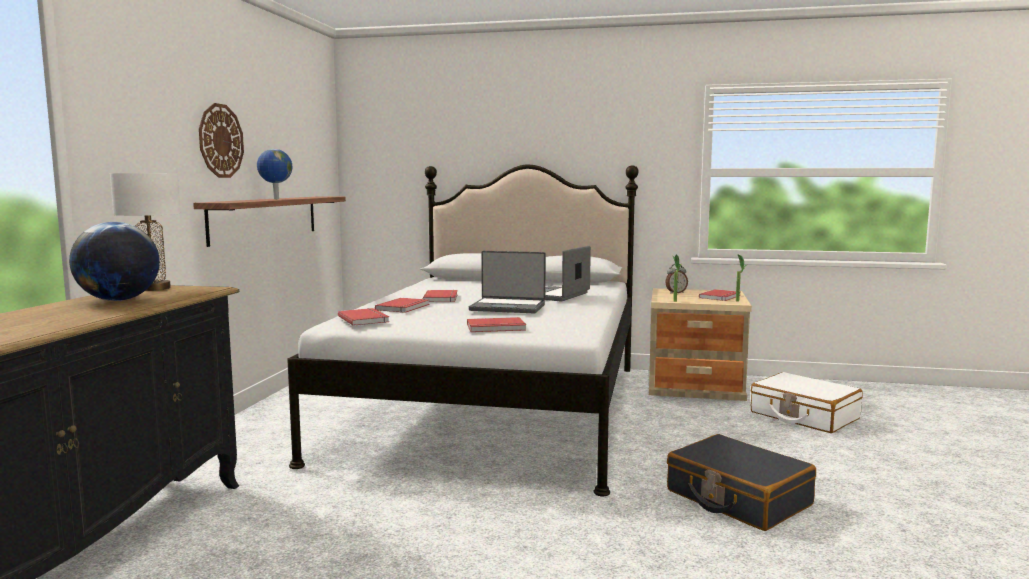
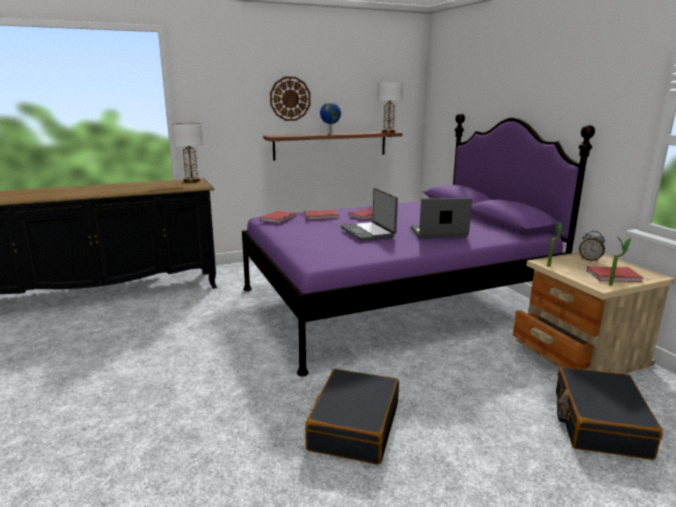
camera: 55 degrees right, 10 degrees up
(119, 300) = (156, 185): globe -> none
(326, 196) = (388, 132): none -> table lamp
(496, 328) = (305, 243): red book -> none
(496, 409) = (394, 303): white bed -> purple bed
(804, 416) = (599, 424): white suitcase -> black suitcase

